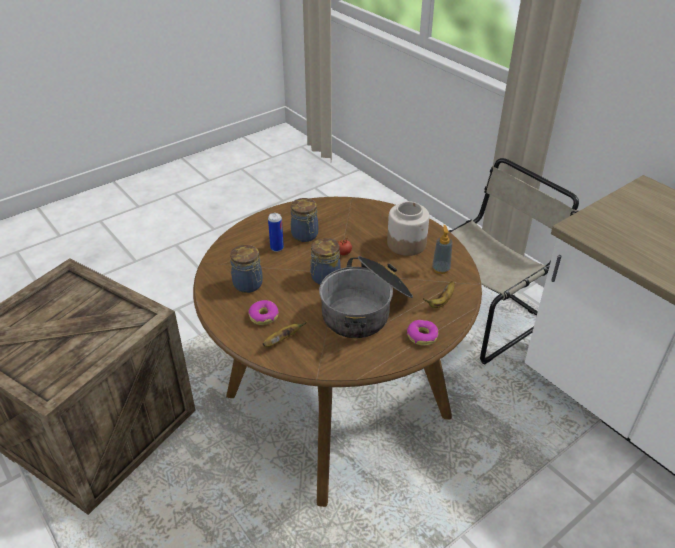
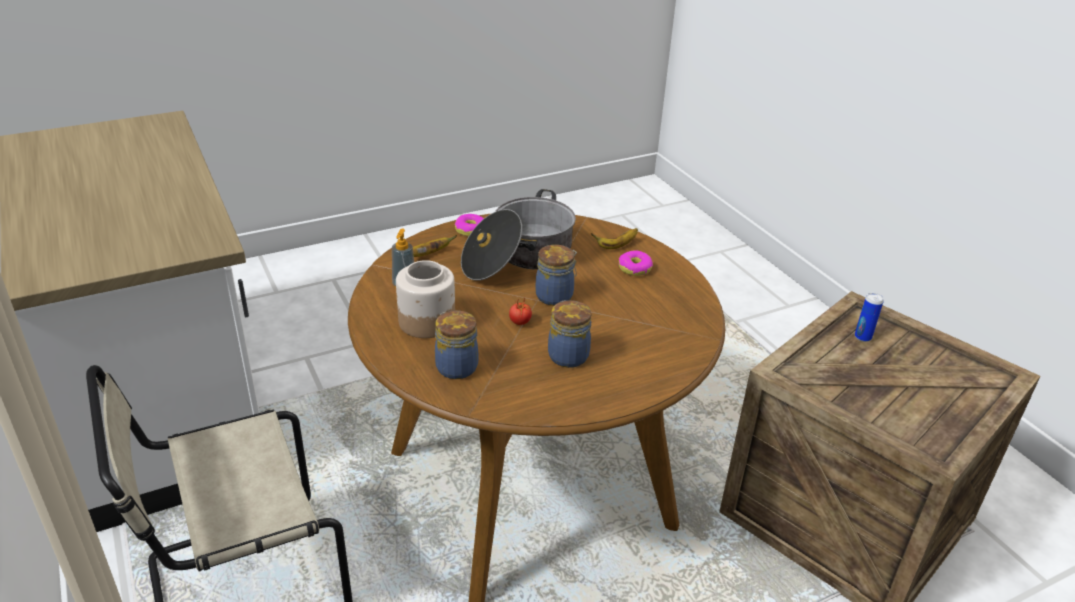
camera: 170 degrees left, 5 degrees down
(249, 285) = (652, 301): jar -> jar (455, 366)
(277, 248) = (612, 343): can -> can (862, 337)

